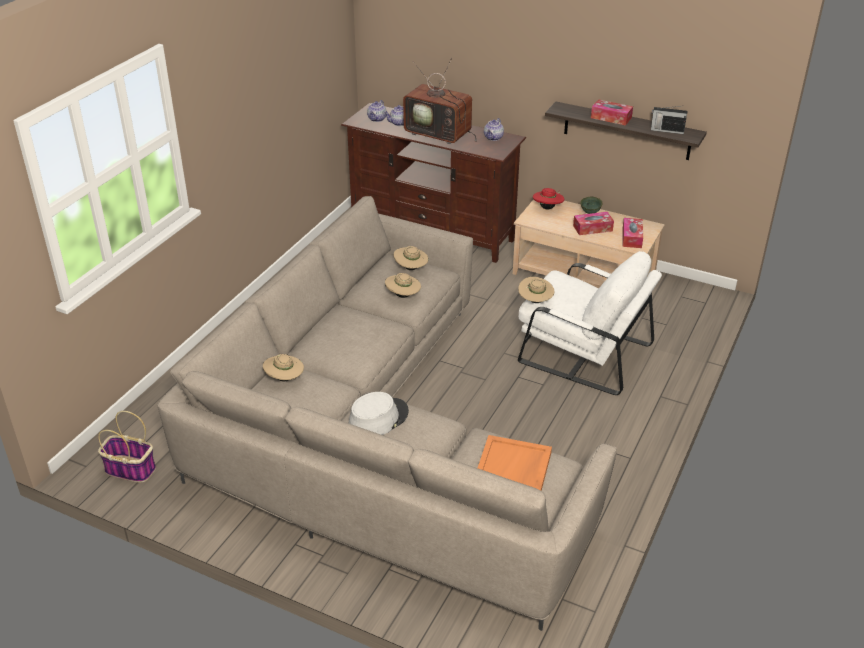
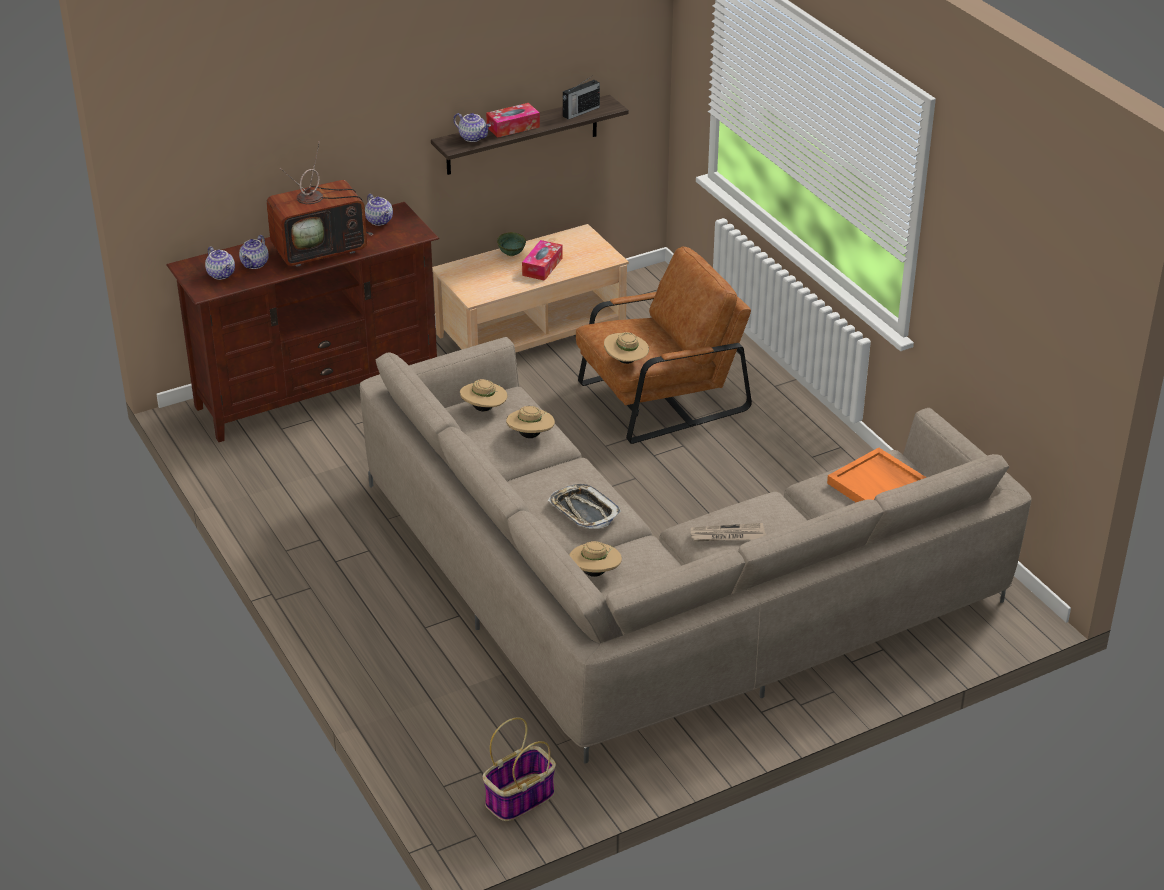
camera: 55 degrees left, 0 degrees up
(345, 348) = (583, 511): none -> tray
(378, 419) = (727, 535): grey hat -> newspaper
(547, 208) = (468, 274): red hat -> none
(578, 111) = (473, 137): none -> teapot
(582, 352) = (660, 397): white armchair -> brown armchair
(632, 238) = (588, 253): tissue box -> none

